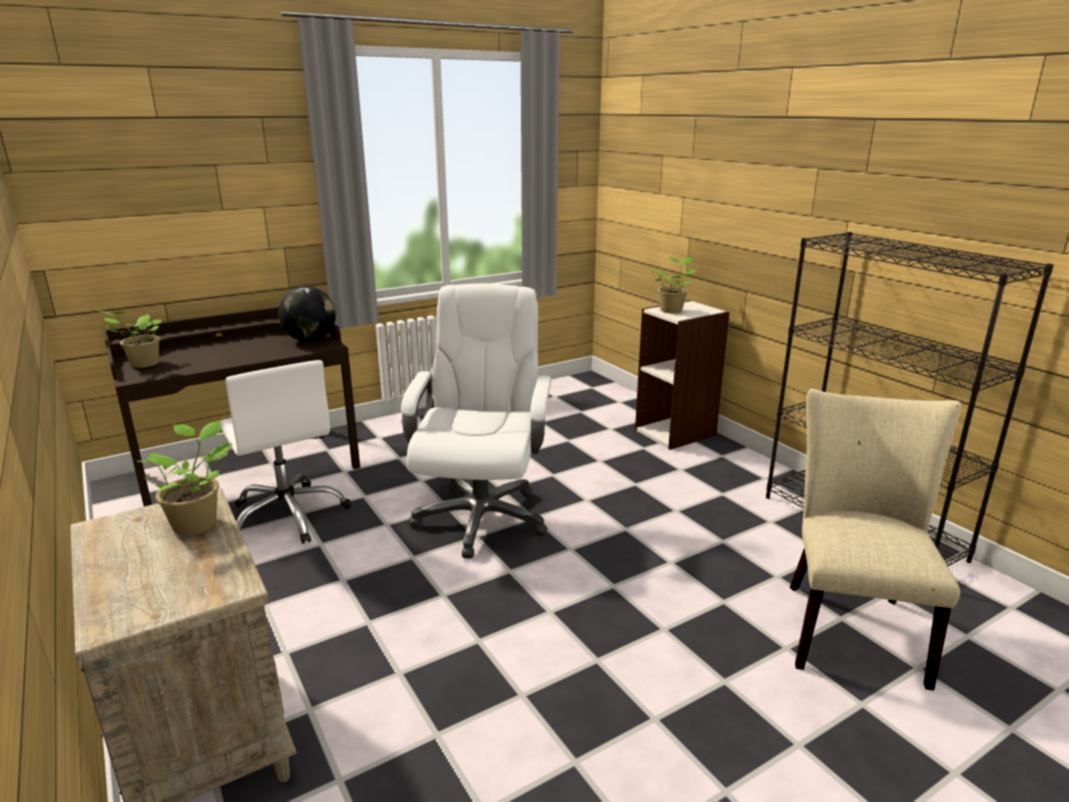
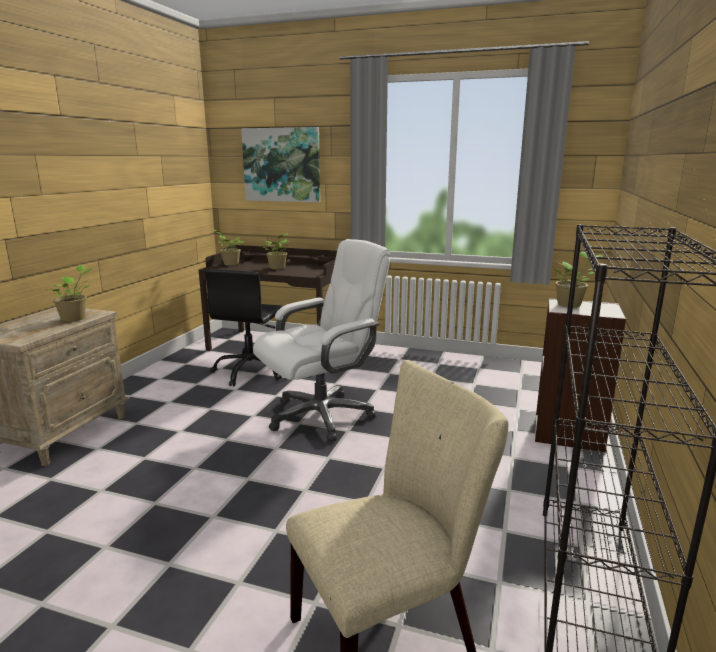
camera: 50 degrees right, 5 degrees down
(181, 182) = (282, 165): none -> picture
(244, 350) = (277, 268): none -> potted plant
(288, 515) = (250, 371): white office chair -> black office chair
(310, 340) = (315, 271): globe -> none

